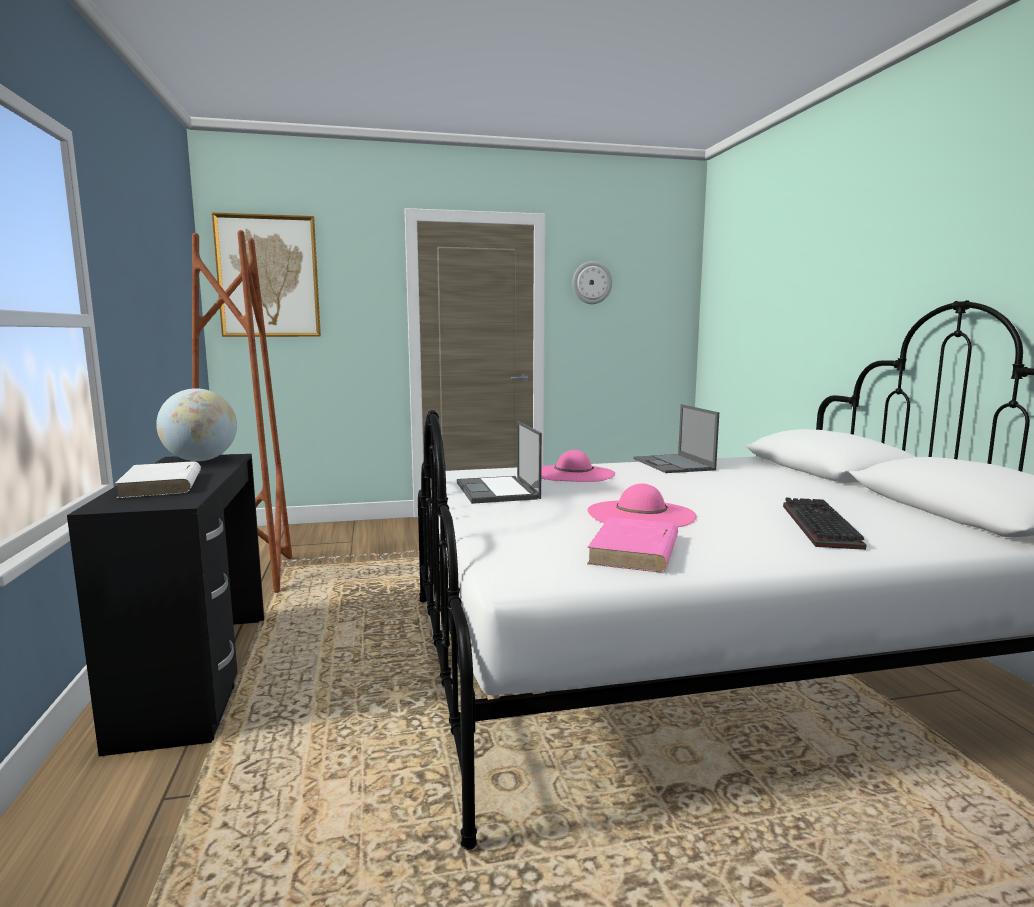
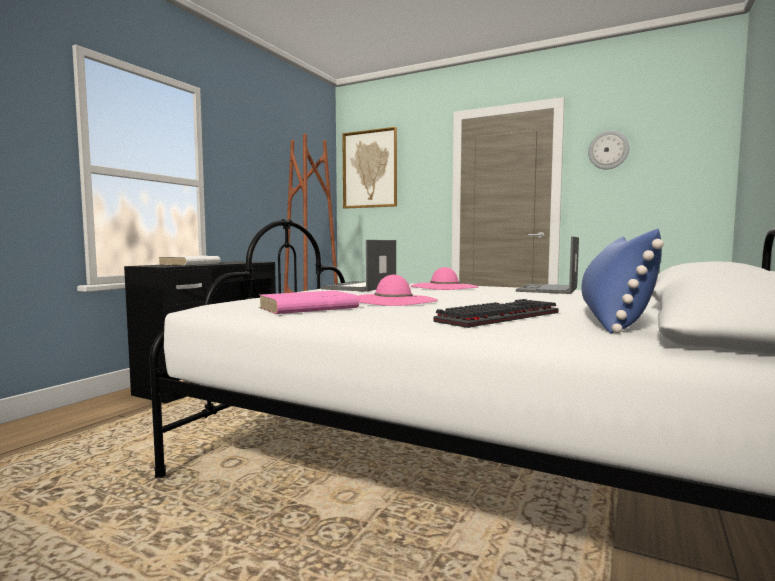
camera: 40 degrees right, 5 degrees down
(200, 460) = (243, 261): globe -> none
(870, 508) = (612, 318): none -> blue pillow

